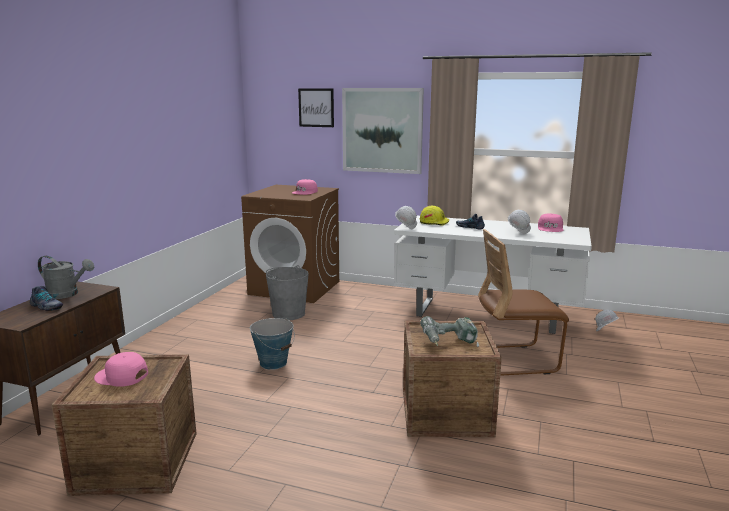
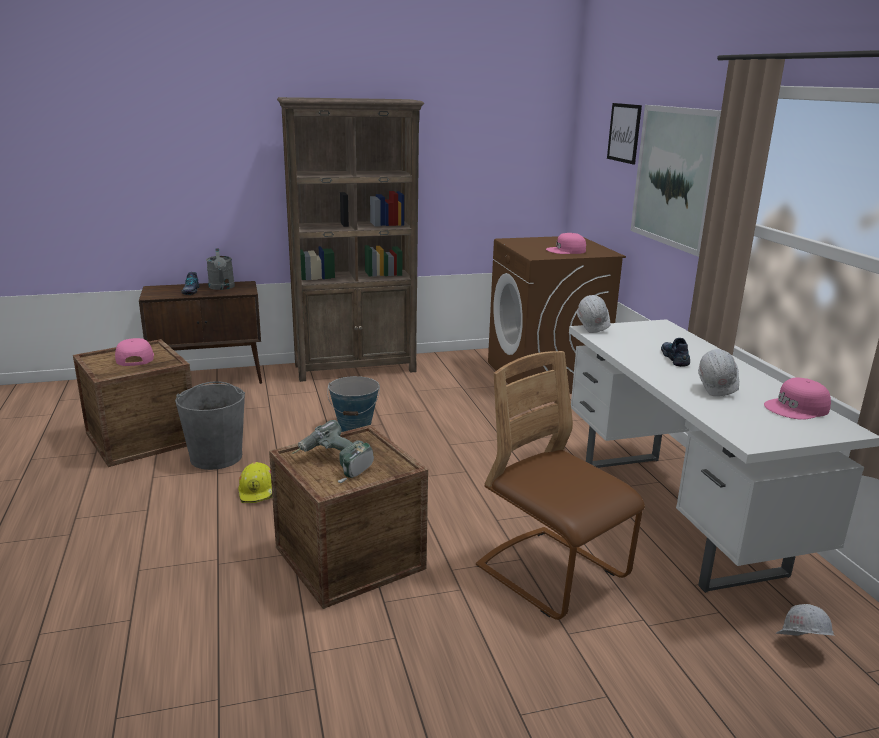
camera: 55 degrees right, 5 degrees up
(172, 334) = (356, 368): none -> brown bookcase
(288, 314) = (474, 396): grey bucket -> grey bucket (216, 457)
(434, 222) = (653, 336): yellow hard hat -> yellow hard hat (259, 491)

